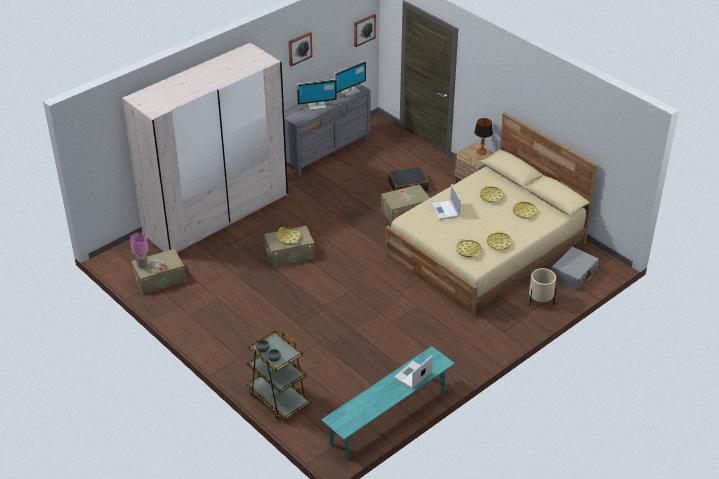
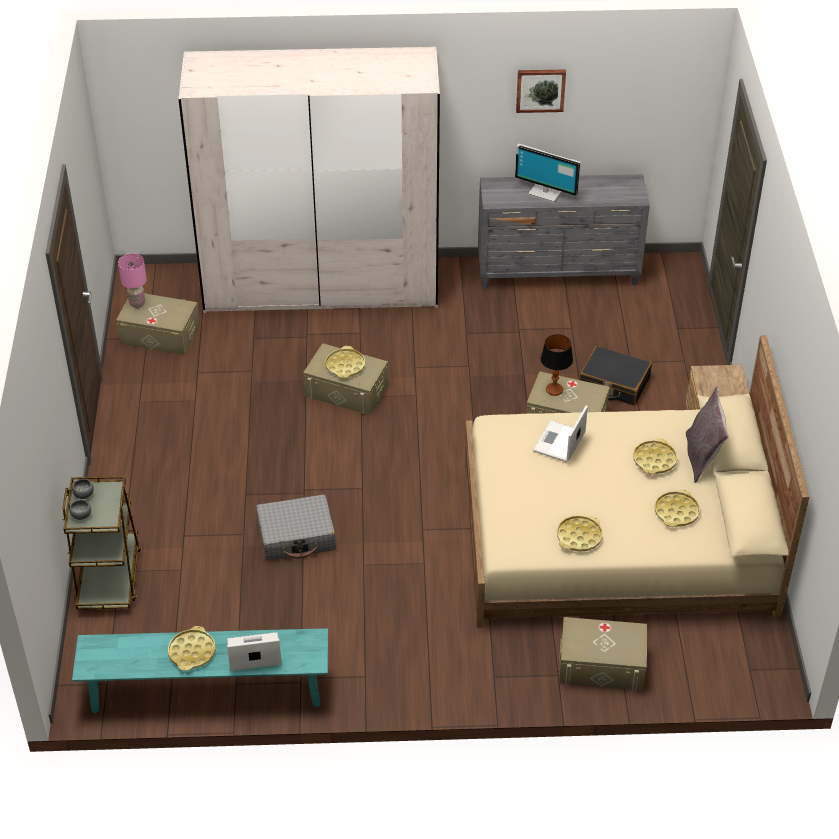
camera: 40 degrees right, 5 degrees up
(349, 91) = (617, 193): monitor -> none
(364, 29) = (685, 104): picture -> none
(468, 250) = (521, 521): yellow tray -> yellow tray (192, 652)
(482, 152) = (732, 385): table lamp -> table lamp (554, 389)
(508, 185) = (702, 457): none -> grey pillow
(540, 301) = (601, 665): beige planter -> beige storage box
(574, 273) = (703, 655): grey suitcase -> grey suitcase (297, 536)

